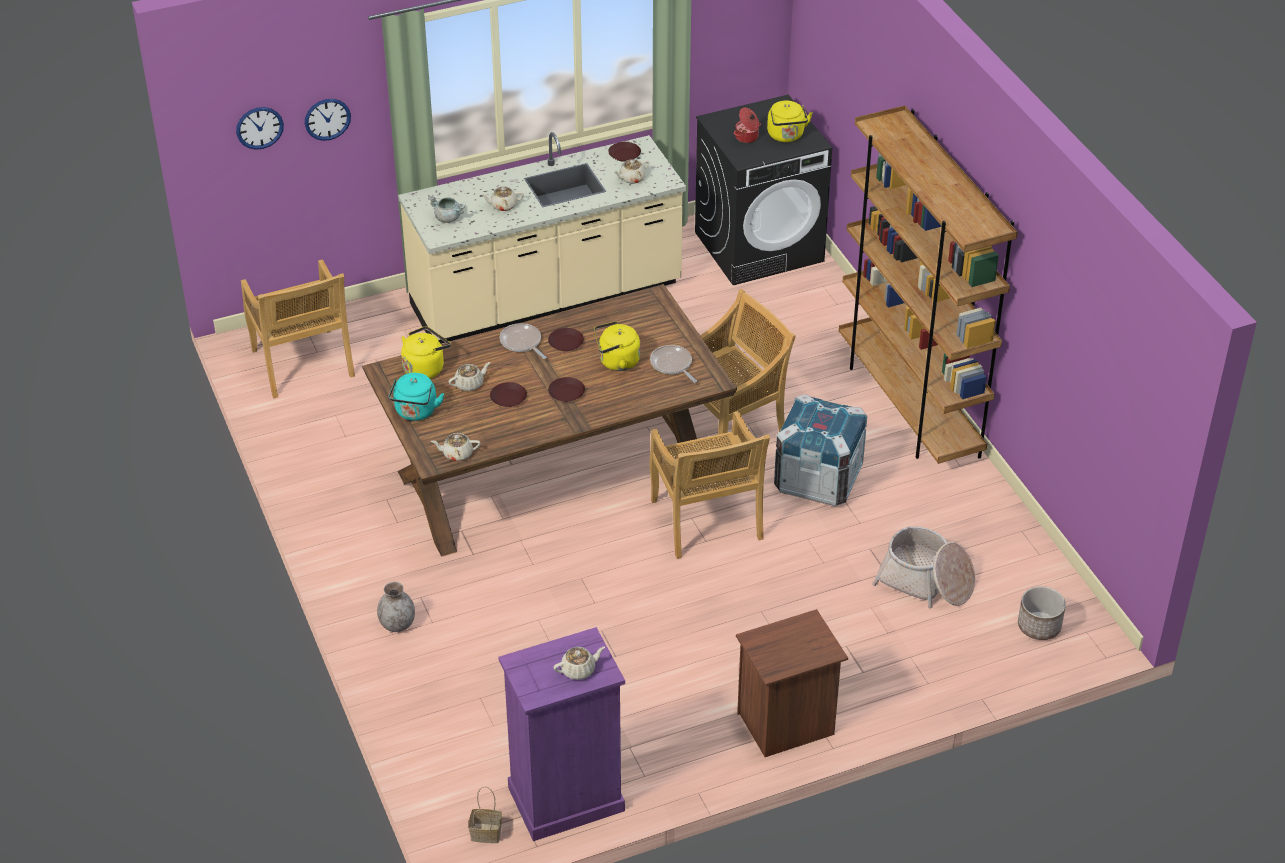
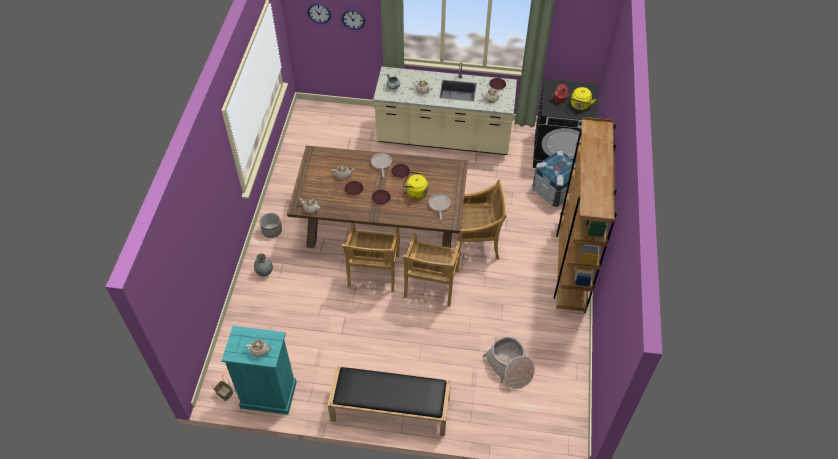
camera: 30 degrees right, 10 degrees up
(303, 365) = (319, 128): beige chair -> beige chair (373, 272)
(416, 412) = (309, 179): turquoise kettle -> none
(425, 368) = (330, 158): yellow kettle -> none
(565, 800) = (268, 395): purple dresser -> turquoise dresser
(787, 725) = (389, 409): brown nightstand -> black bench
(818, 479) = (498, 287): crate -> crate (554, 191)
(1039, 626) = (547, 419): planter -> planter (272, 230)

